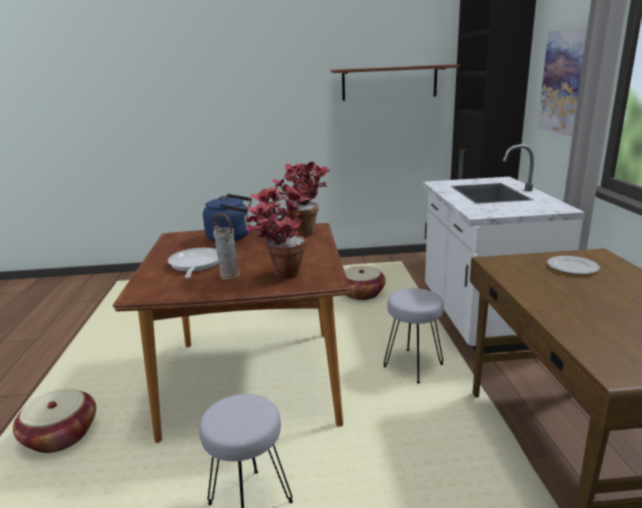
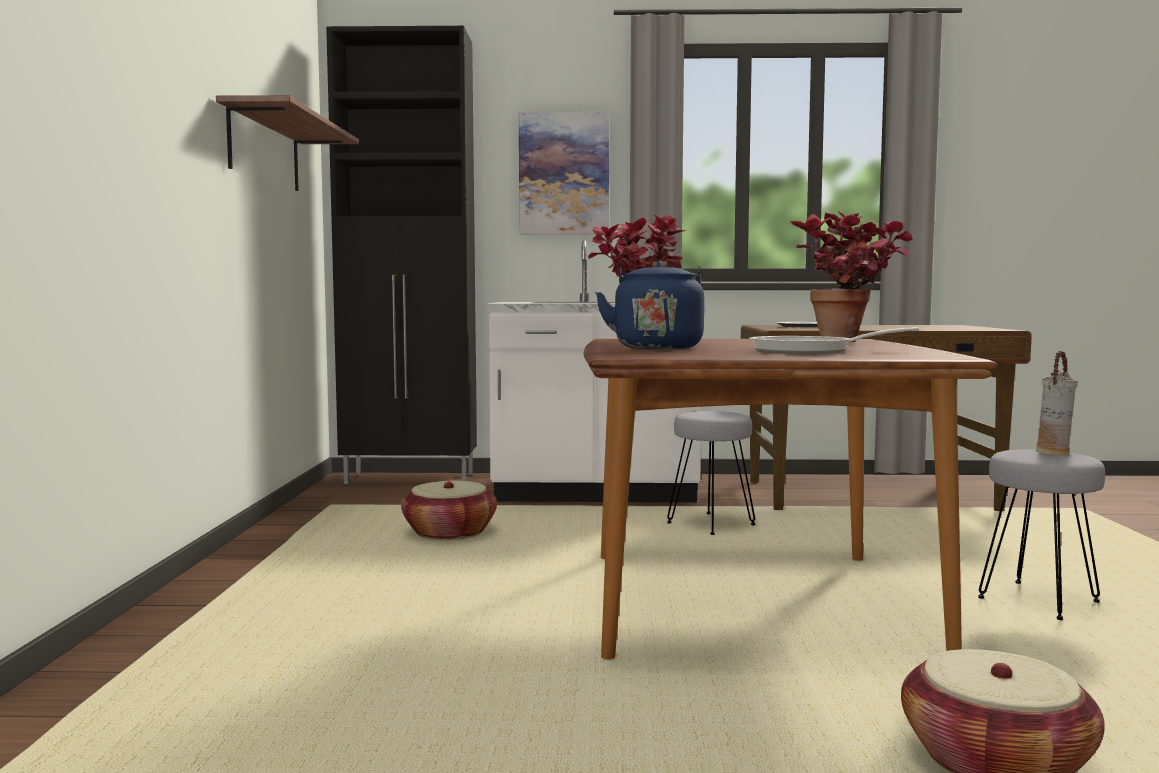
camera: 85 degrees left, 15 degrees down
(229, 276) = (854, 347): vase -> vase (1054, 453)

